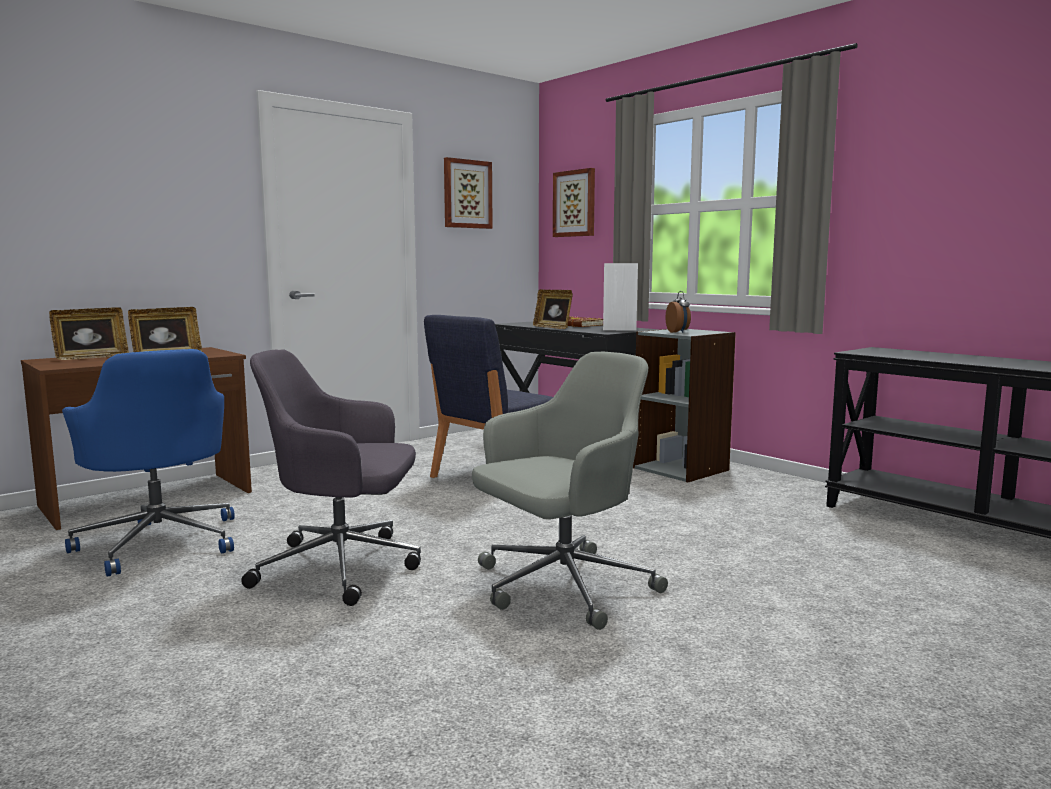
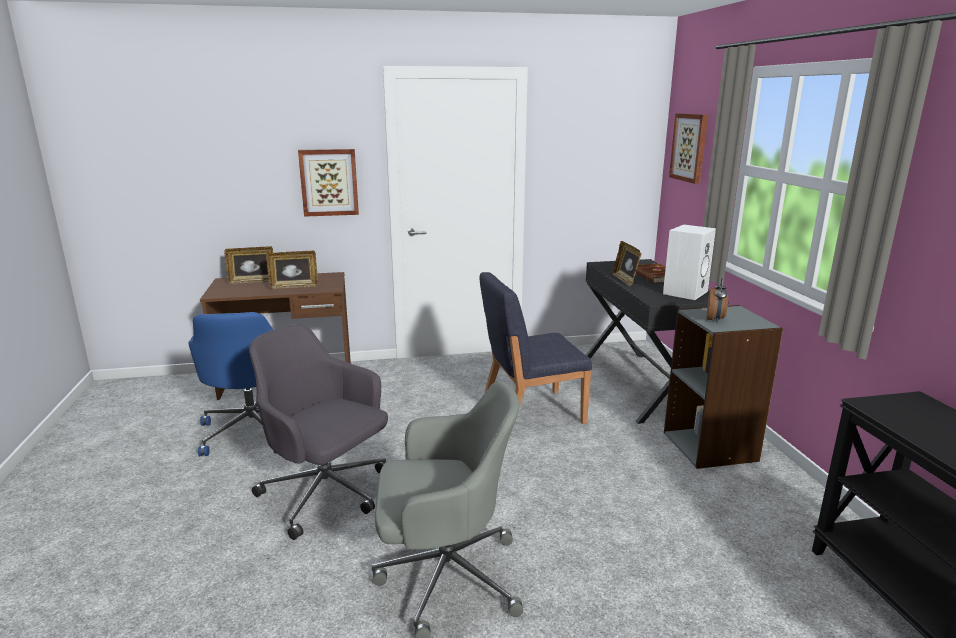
camera: 30 degrees right, 10 degrees up
(467, 194) = (582, 137): picture -> picture (329, 182)

